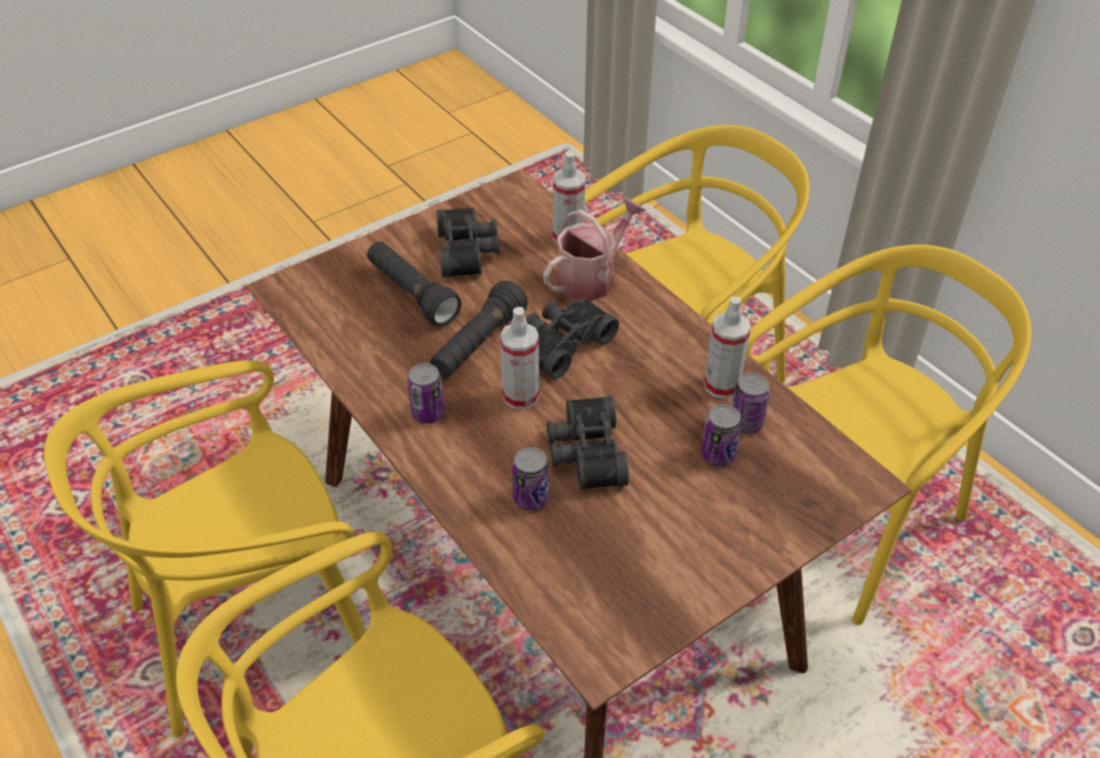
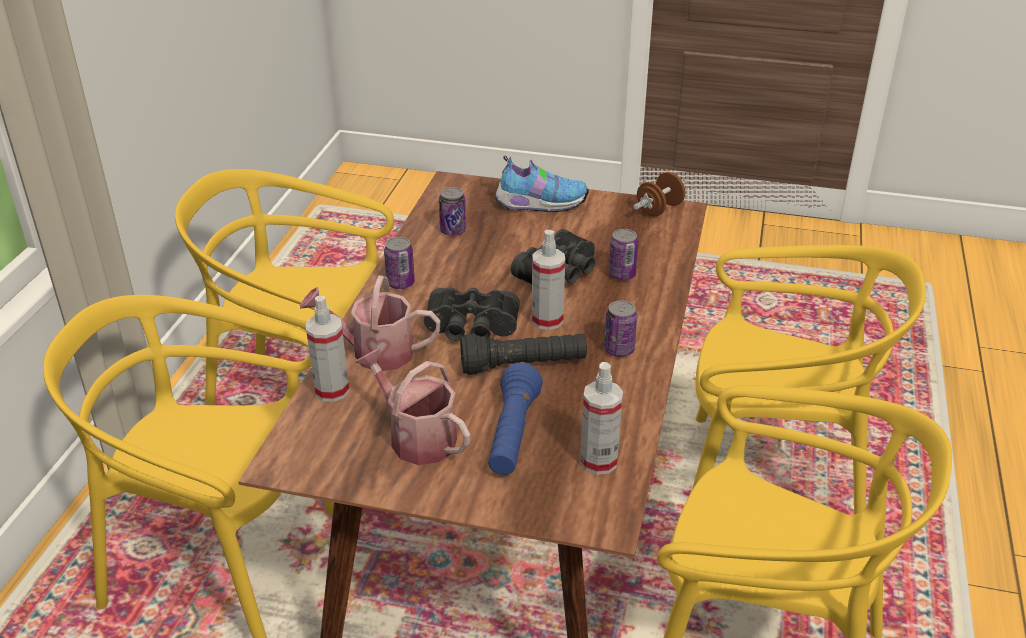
camera: 130 degrees left, 10 degrees down
(412, 294) = (512, 435): black flashlight -> blue flashlight
(468, 251) = (416, 437): black binoculars -> watering can
(624, 639) = (659, 209): none -> brown dumbbell
(718, 455) = (494, 230): can -> can (400, 283)
(721, 385) = (429, 251): spray bottle -> spray bottle (599, 461)
(741, 528) = (539, 204): none -> shoe

